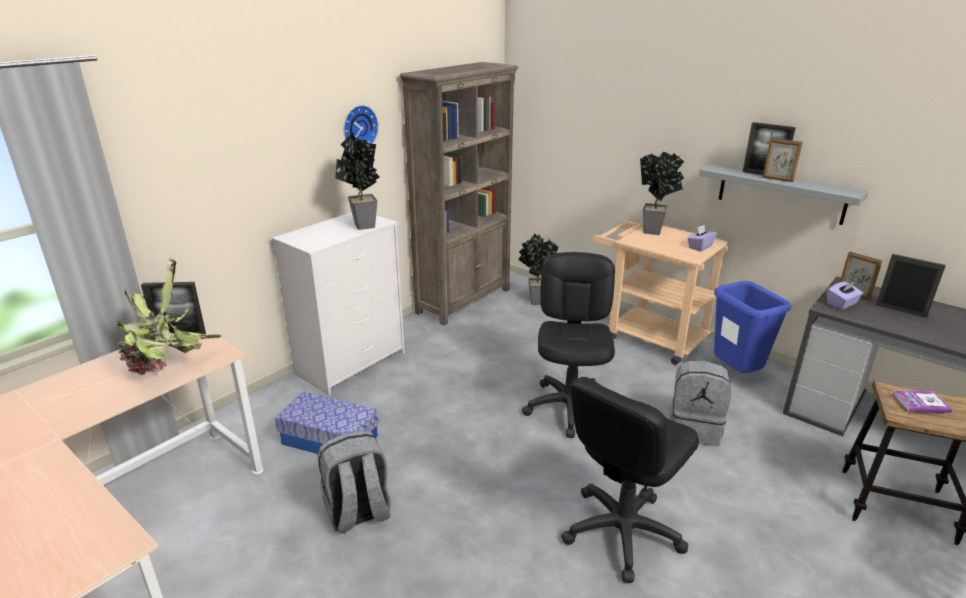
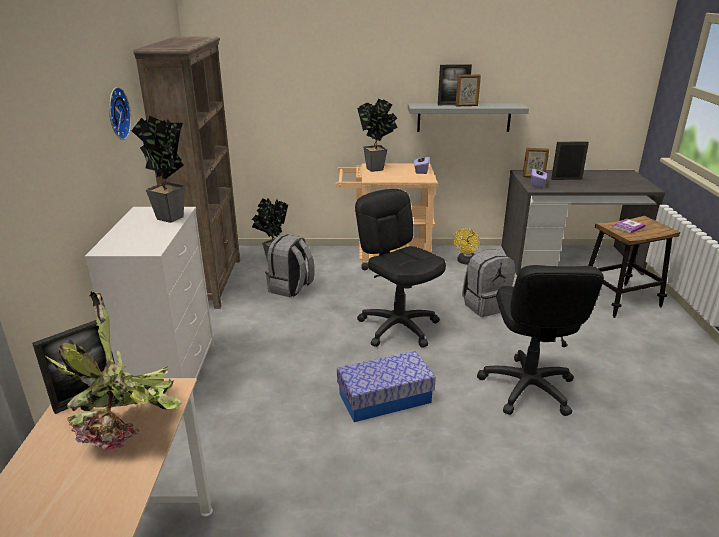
camera: 40 degrees left, 0 degrees up
(330, 440) = (242, 446): storage box -> storage box (385, 398)
(358, 513) = (348, 486): grey backpack -> grey backpack (291, 288)
(735, 374) = (466, 262): blue trash can -> yellow fan

